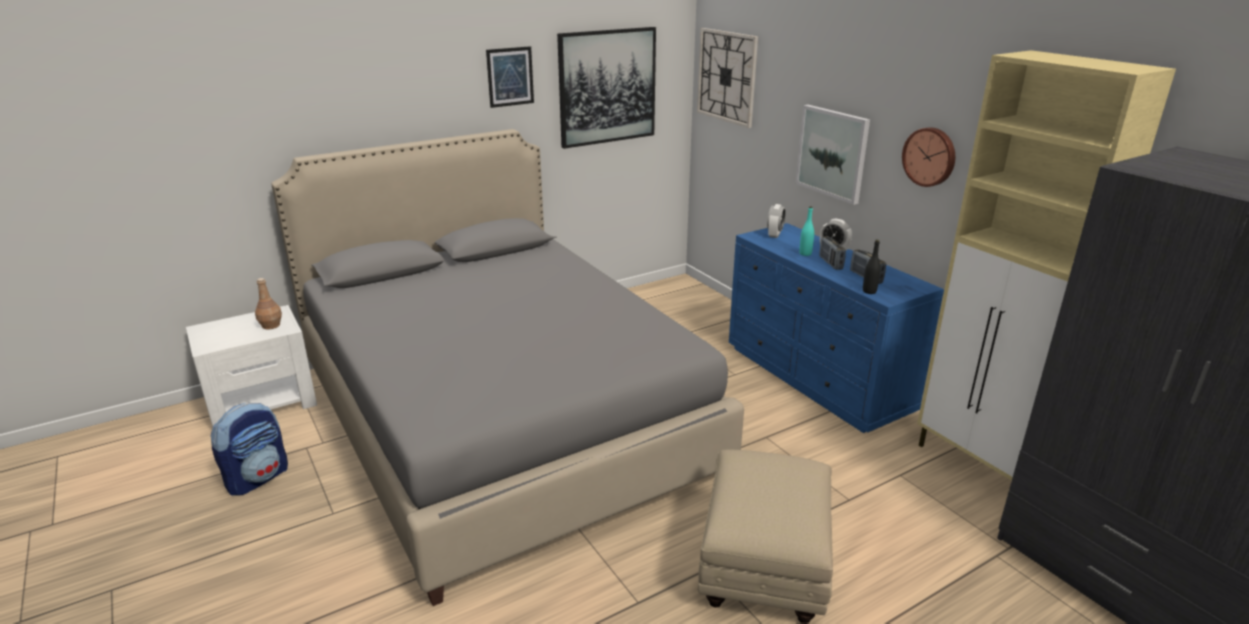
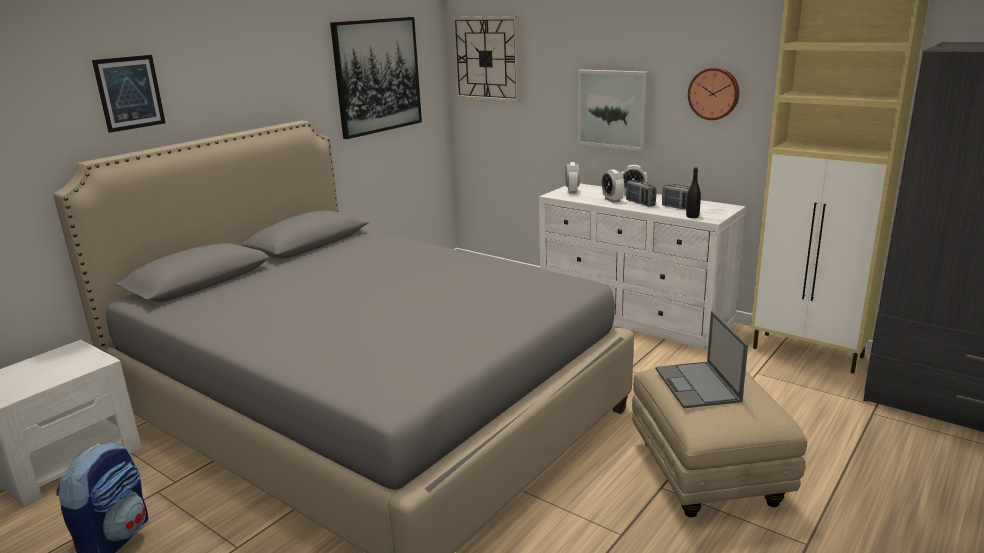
camera: 20 degrees left, 5 degrees down
(271, 325) = (75, 362): brown bottle -> none
(510, 77) = (291, 67): picture -> picture (130, 93)
(756, 481) = (698, 385): none -> laptop
(805, 253) = (612, 200): turquoise bottle -> alarm clock
(817, 378) = (635, 316): blue dresser -> white dresser

